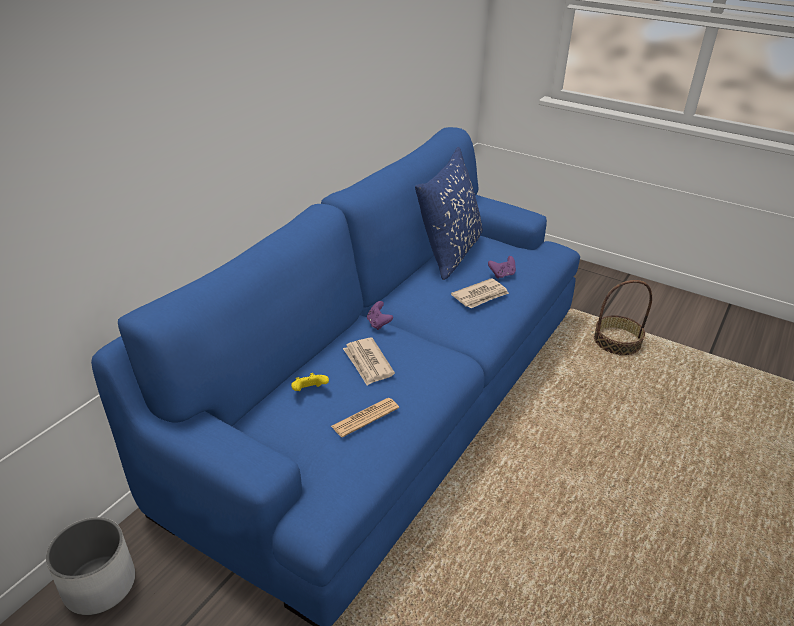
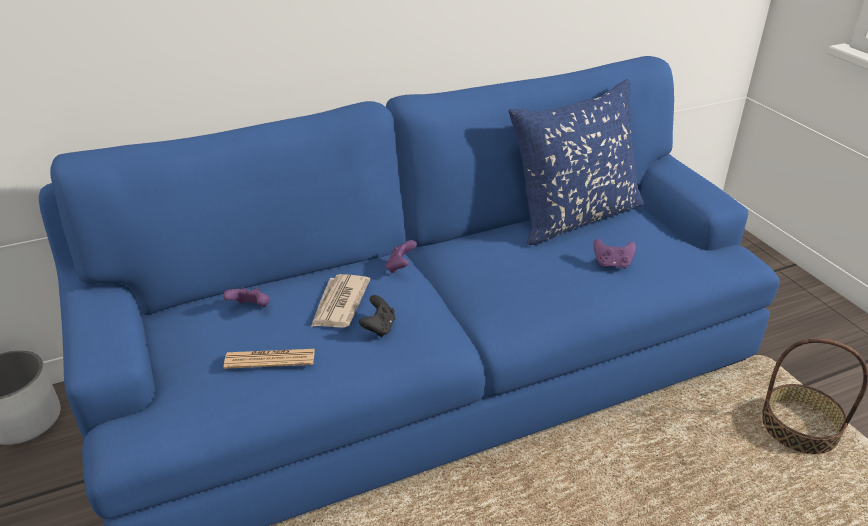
camera: 35 degrees right, 0 degrees up
(309, 391) = (251, 308): yellow game controller -> purple game controller
(410, 368) = (379, 328): none -> black game controller
(481, 296) = (555, 279): newspaper -> none

